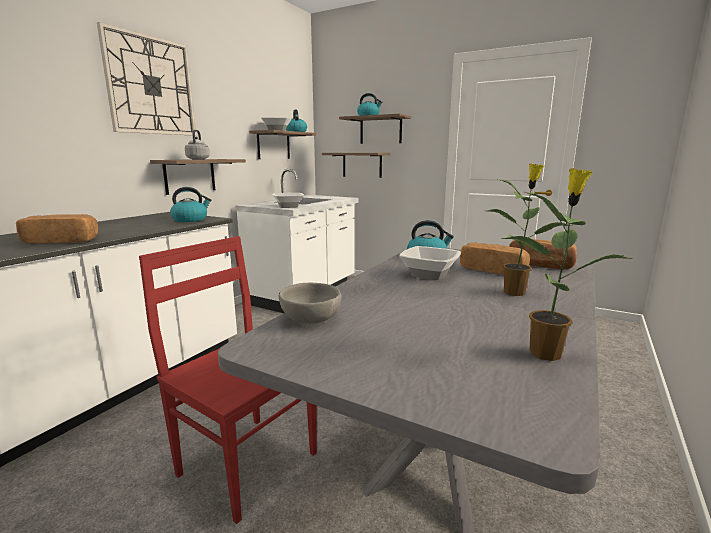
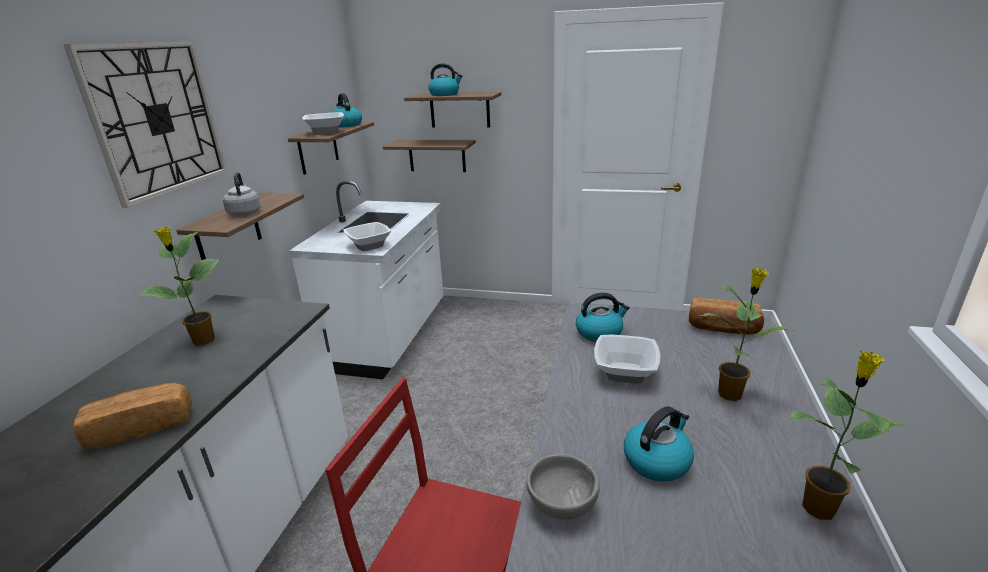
camera: 15 degrees left, 10 degrees up
(138, 222) = (203, 341): none -> potted plant
(190, 219) = (274, 319): kettle -> kettle (657, 460)
(492, 270) = (683, 349): bread -> none

